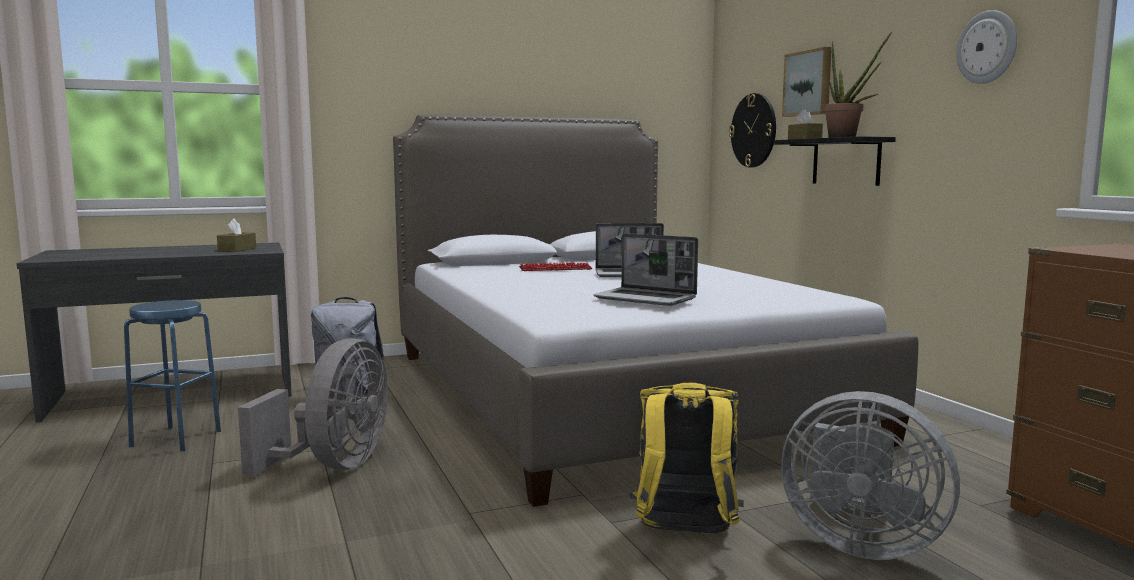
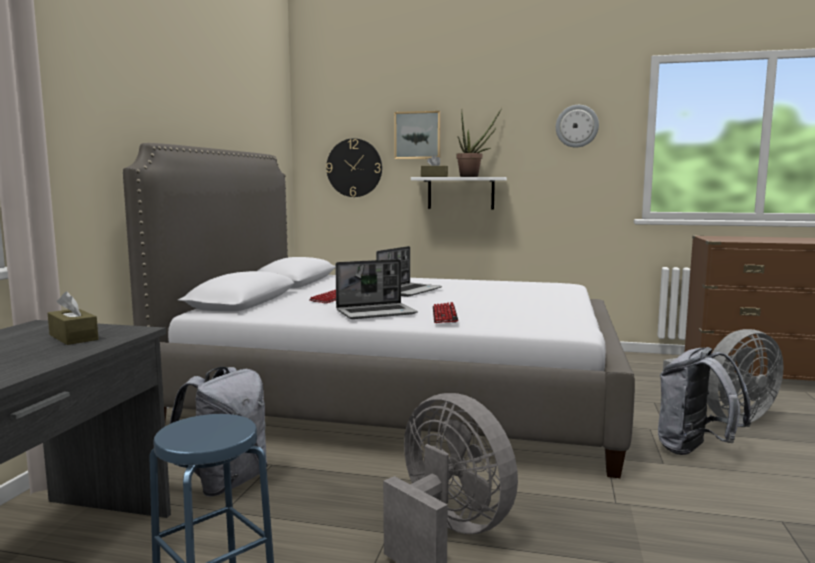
camera: 55 degrees left, 0 degrees up
(531, 290) = (444, 315): none -> keyboard
(646, 299) = (533, 304): laptop -> laptop (377, 313)
(684, 535) = (695, 450): yellow backpack -> grey backpack
(846, 161) = (460, 193): black shelf -> white shelf

